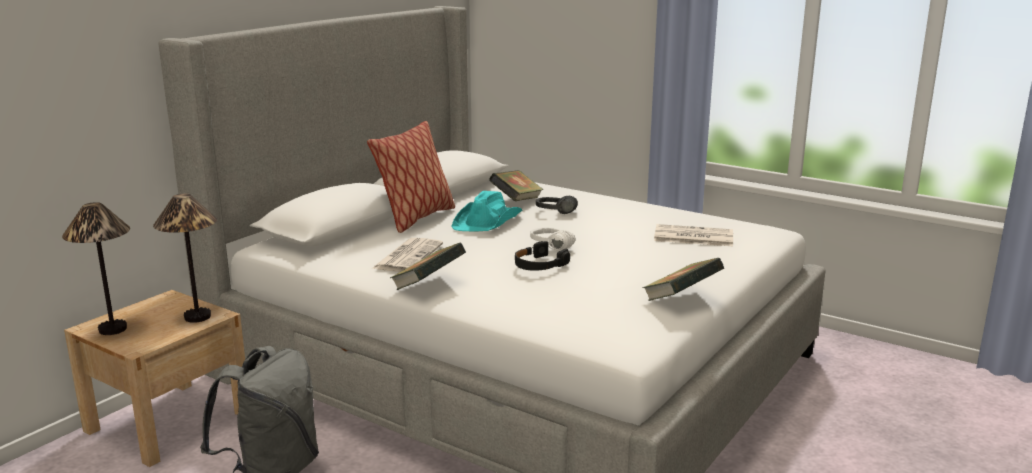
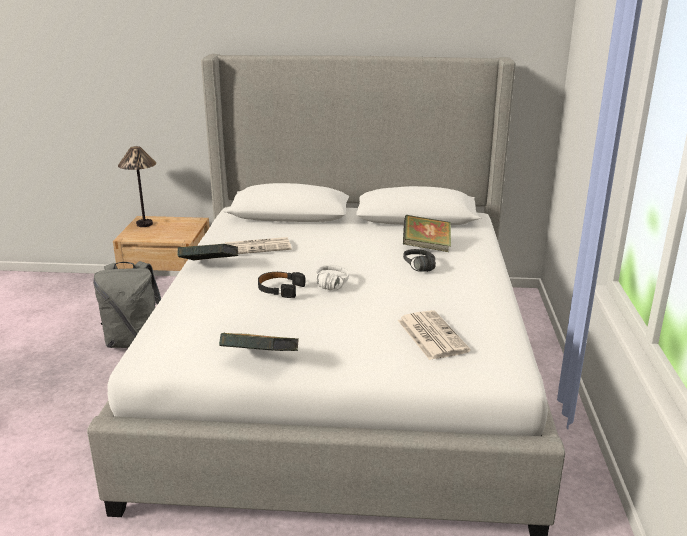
camera: 60 degrees right, 5 degrees up
(197, 317) = (175, 235): table lamp -> none
(416, 218) = (338, 229): pillow -> none
(488, 221) = (361, 250): turquoise hat -> none

